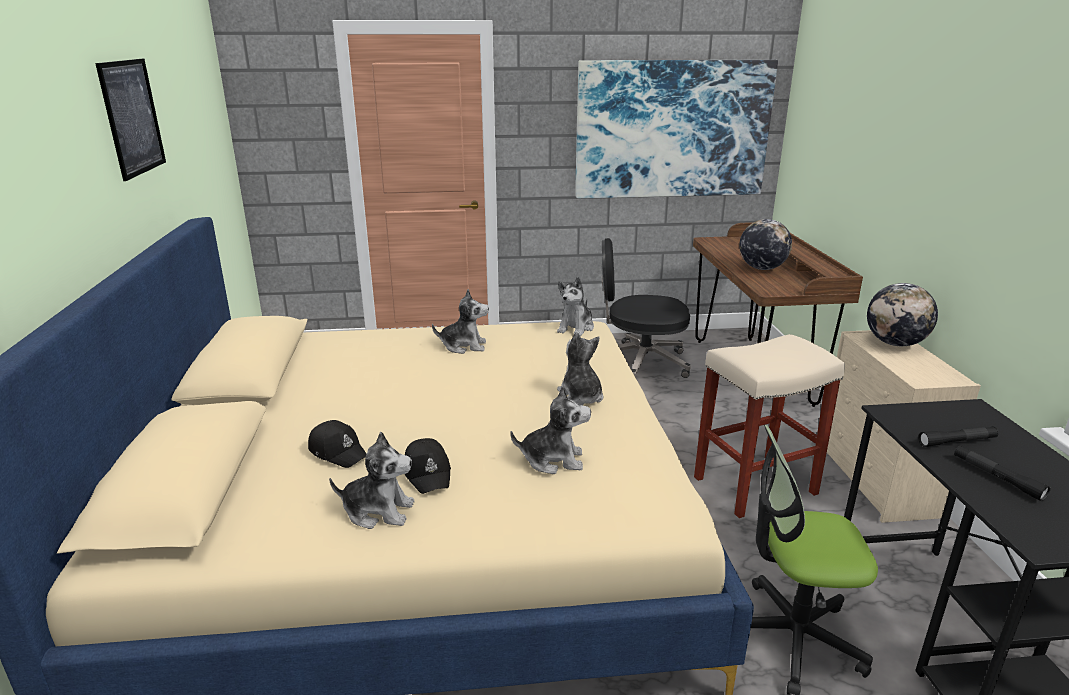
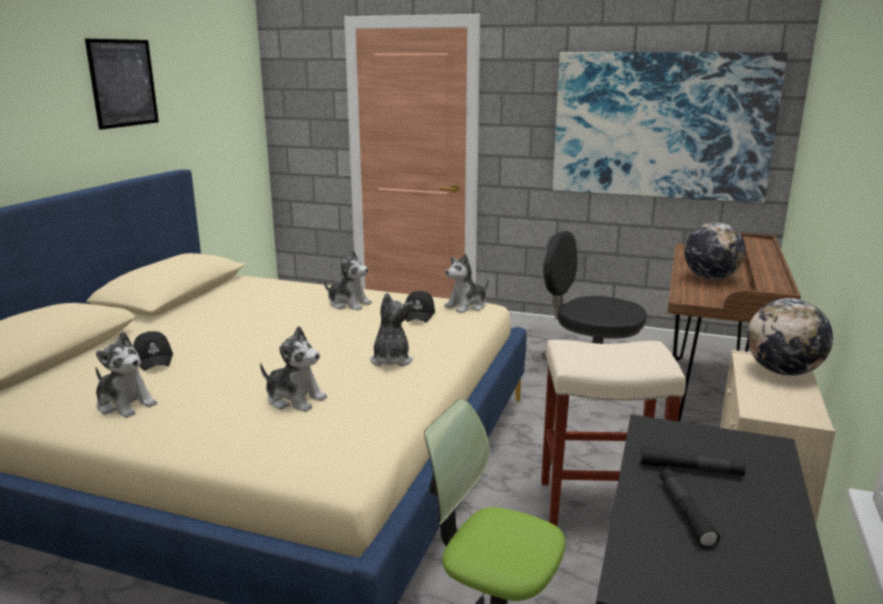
camera: 25 degrees right, 5 degrees down
(428, 473) = (192, 387): black cap -> black cap (419, 314)

